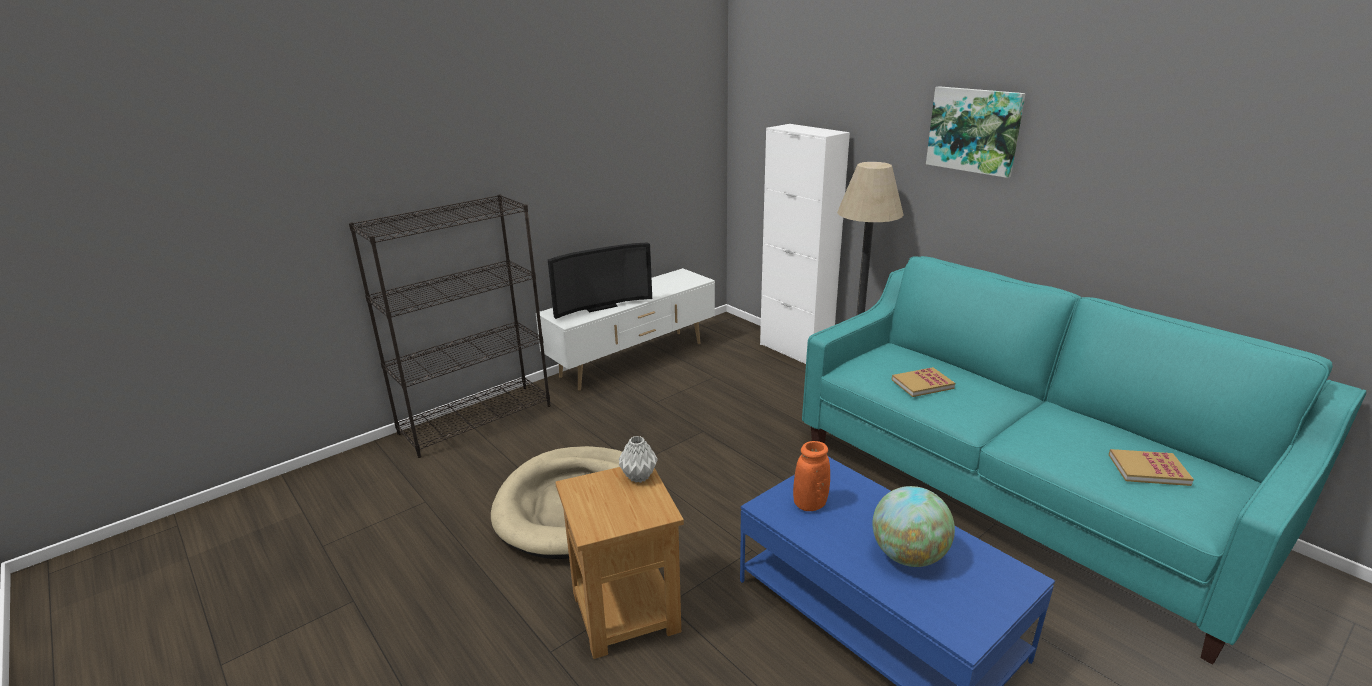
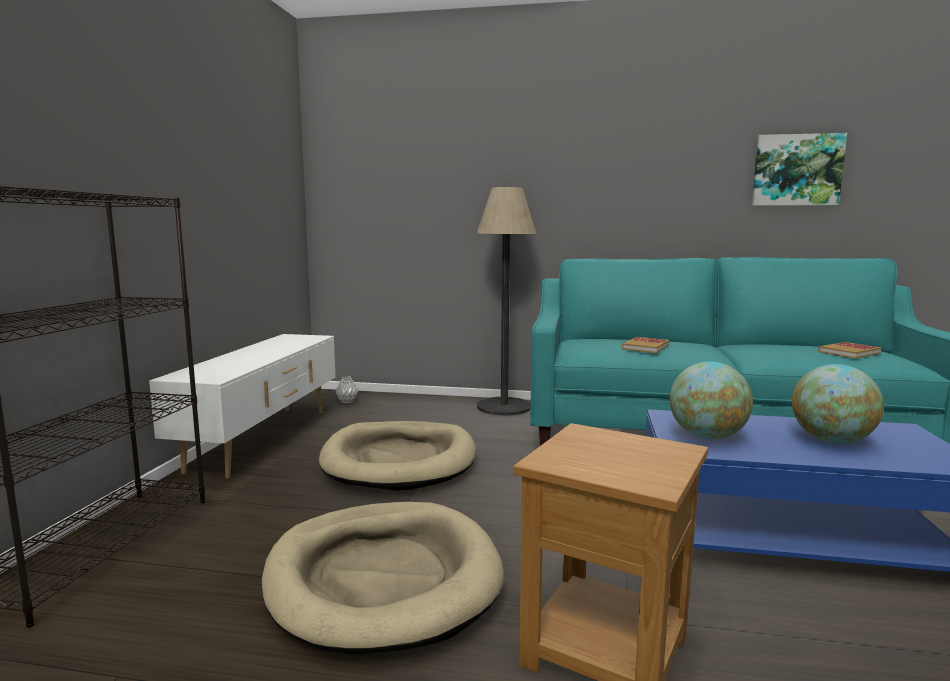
camera: 40 degrees left, 15 degrees down
(599, 306) = (234, 364): television -> none
(638, 477) = (593, 435): grey vase -> grey vase (347, 402)
(695, 414) = (399, 460): none -> beige dog bed
(795, 351) = (423, 399): white cabinet -> none
(810, 504) = (707, 437): orange vase -> globe
(974, 130) = (583, 154): picture -> picture (797, 170)

